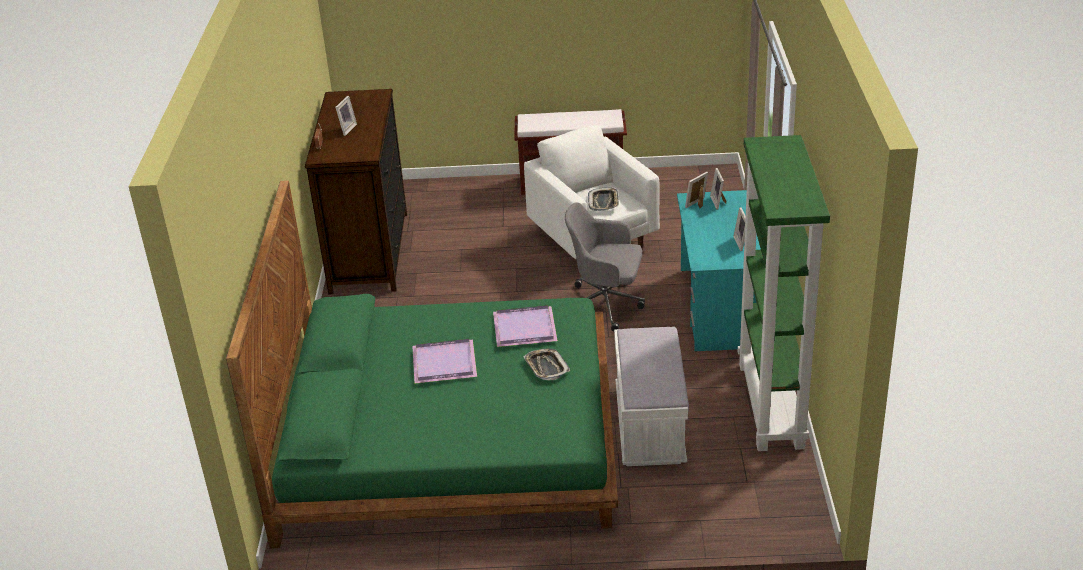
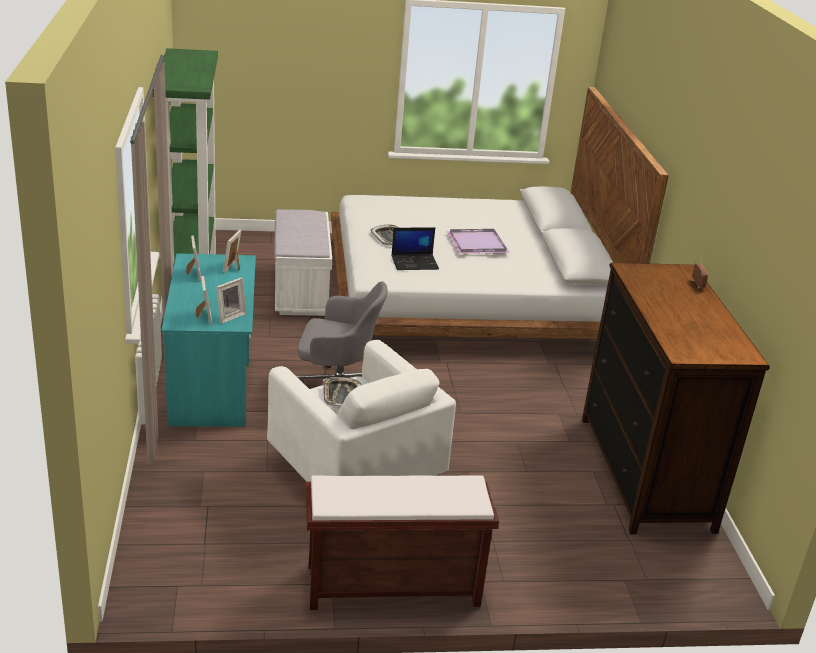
camera: 170 degrees right, 5 degrees down
(346, 129) = (683, 302): picture frame -> picture frame (234, 268)
(450, 435) = (467, 295): green bed -> white bed
(523, 329) = (415, 262): purple tray -> laptop

